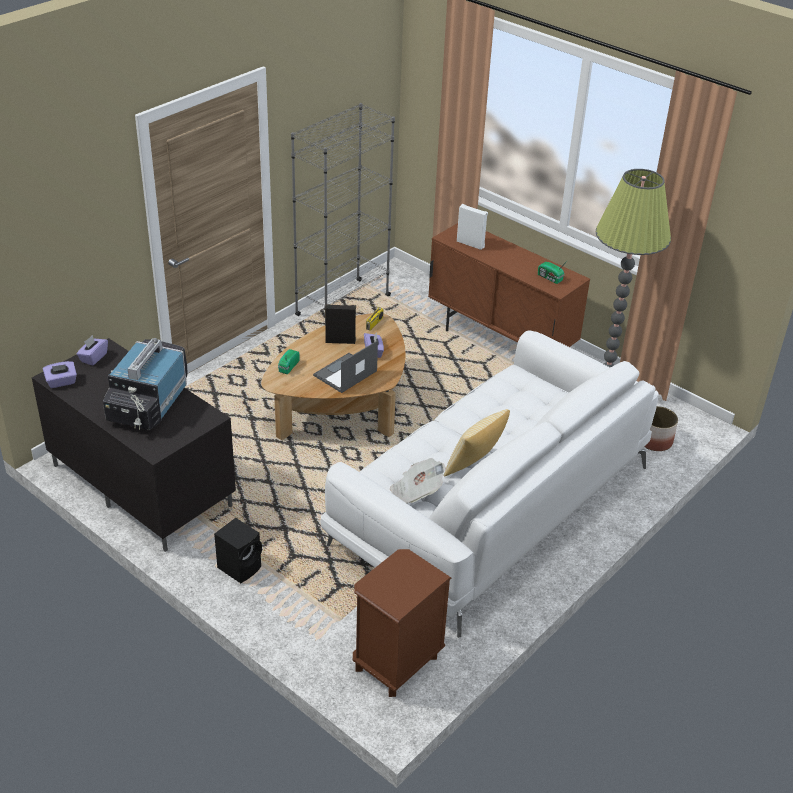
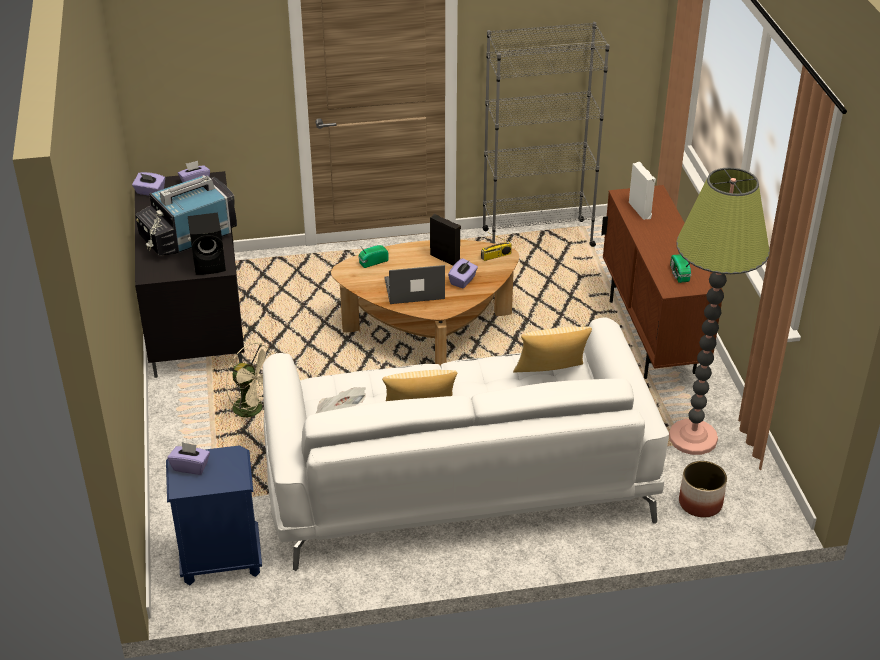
camera: 40 degrees right, 0 degrees up
(240, 567) = (194, 418): black speaker -> black speaker (210, 264)
(282, 534) = (254, 410): none -> beige fan
(383, 586) = (190, 467): none -> purple tissue box
(397, 663) = (221, 561): brown nightstand -> blue nightstand
(522, 391) = (551, 376): none -> pillow

